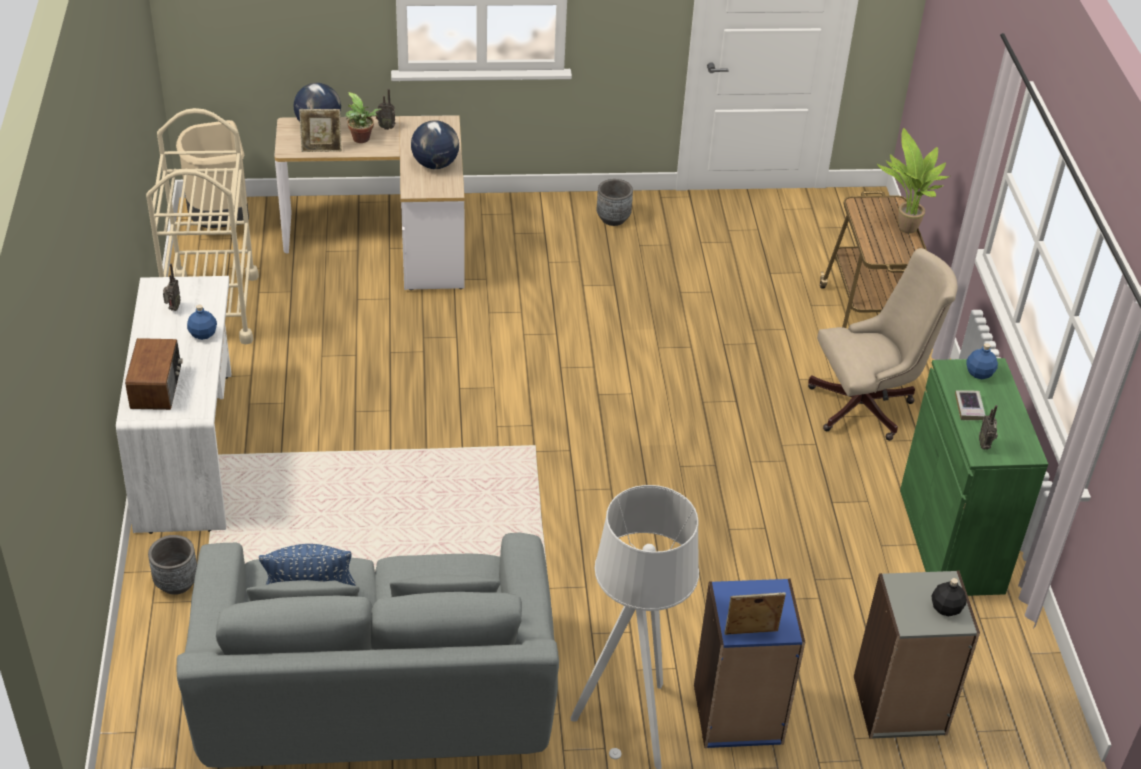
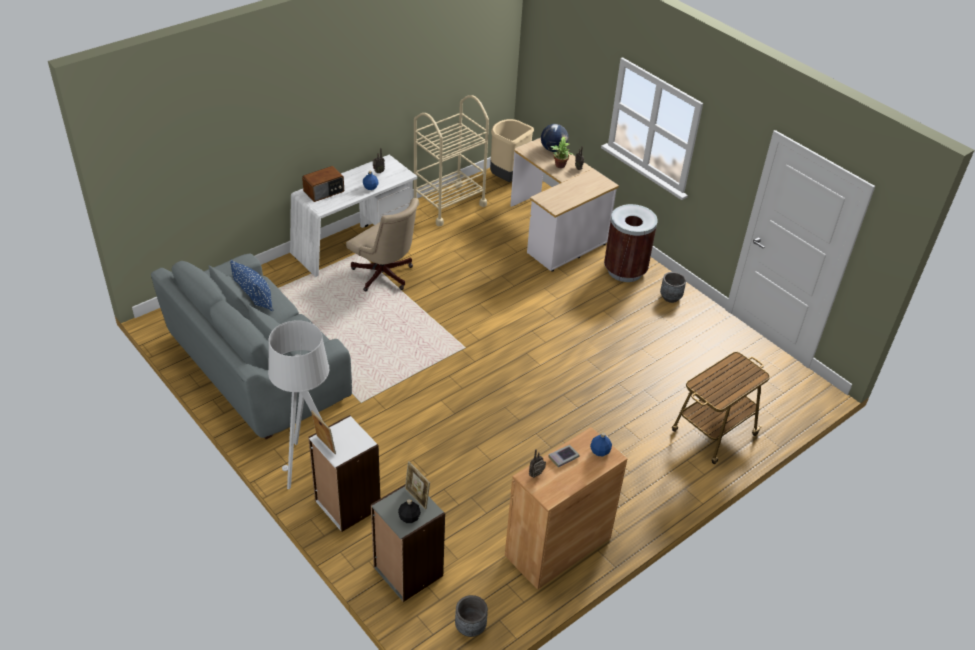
camera: 55 degrees right, 0 degrees up
(176, 583) = (273, 279): grey planter -> grey planter (470, 627)
(322, 150) = (536, 158): picture frame -> picture frame (417, 498)
(435, 164) = (569, 195): globe -> none
(527, 227) = (625, 270): none -> brown trash can
(738, 715) = (347, 505): blue bookcase -> white bookcase
(868, 406) = (633, 465): beige office chair -> beige office chair (385, 277)
(904, 229) = (737, 387): potted plant -> none
(951, 540) = (558, 546): green cabinet -> brown cabinet

